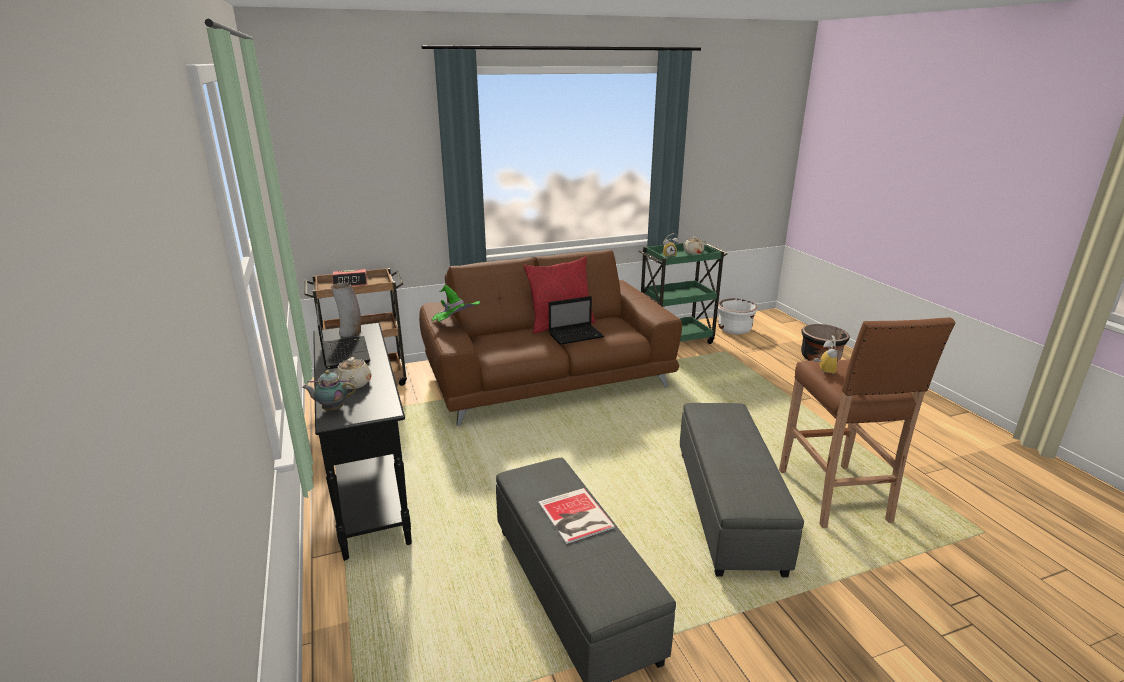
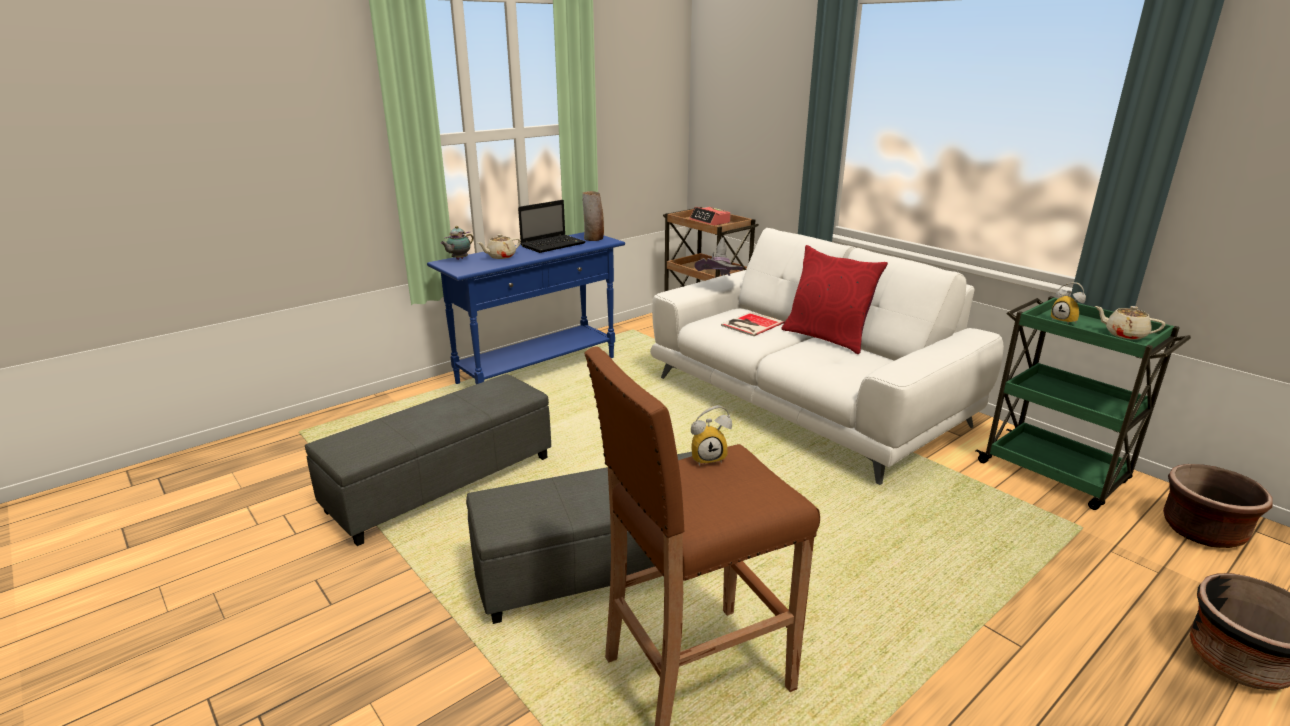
camera: 70 degrees right, 0 degrees up
(332, 409) = (458, 259): teapot -> teapot turned 120 degrees counterclockwise
(370, 493) = (538, 370): black console table -> blue console table
(455, 326) = (719, 285): green hat -> grey hat
(548, 378) = (806, 401): brown sofa -> white sofa
(575, 517) = (448, 414): book -> book (750, 324)
(576, 335) = (805, 350): laptop -> none
(734, 329) = (1202, 531): white planter -> brown planter

